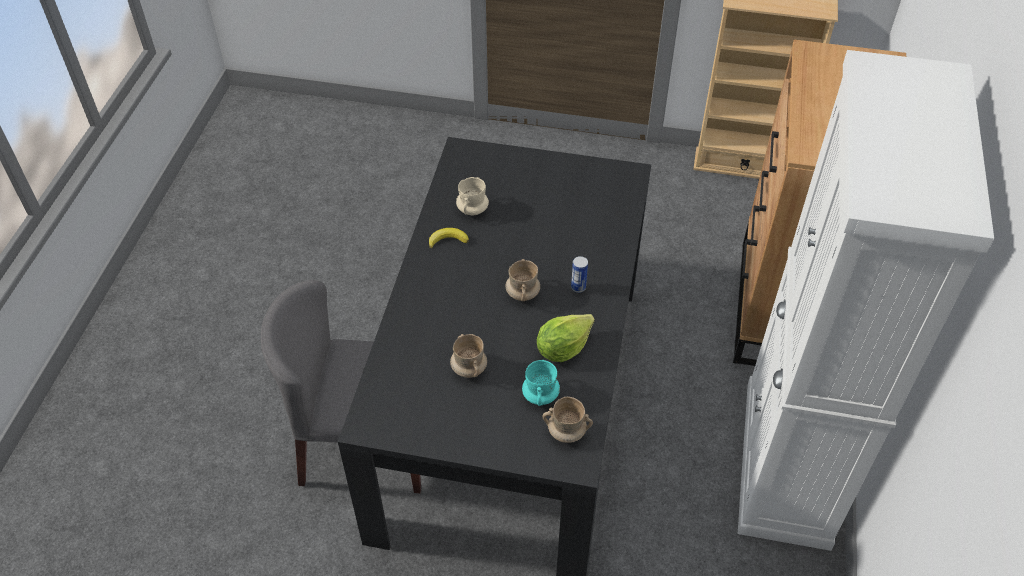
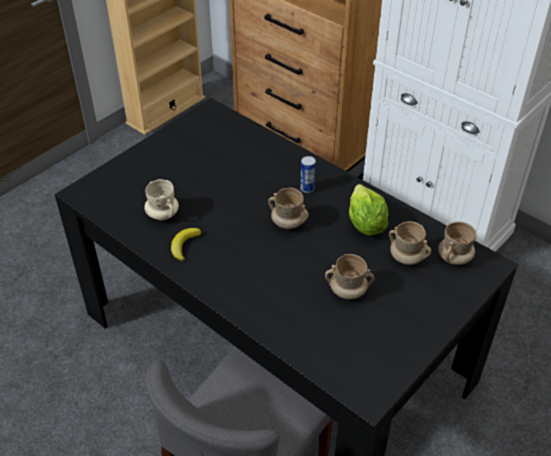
camera: 60 degrees left, 5 degrees down
(540, 395) = (407, 258): turquoise mug -> beige mug

